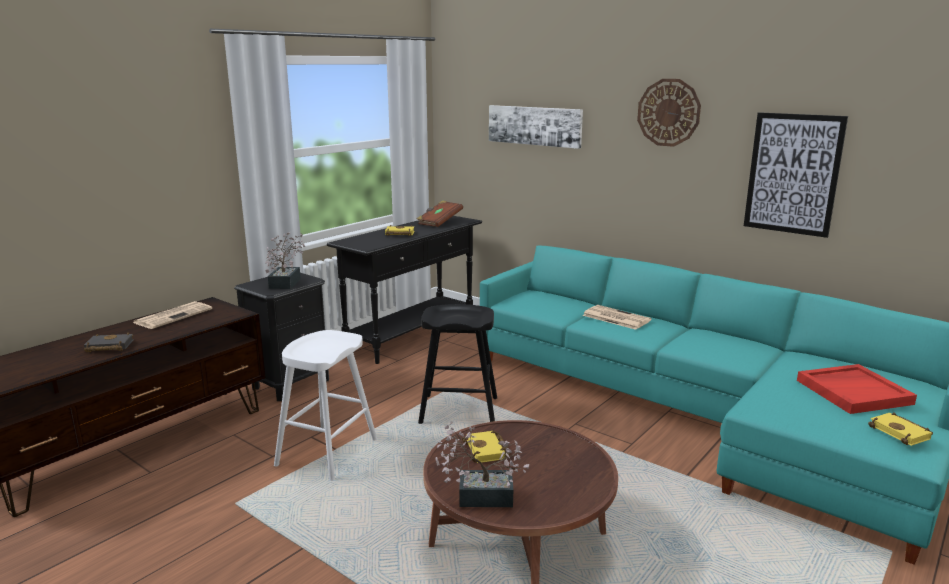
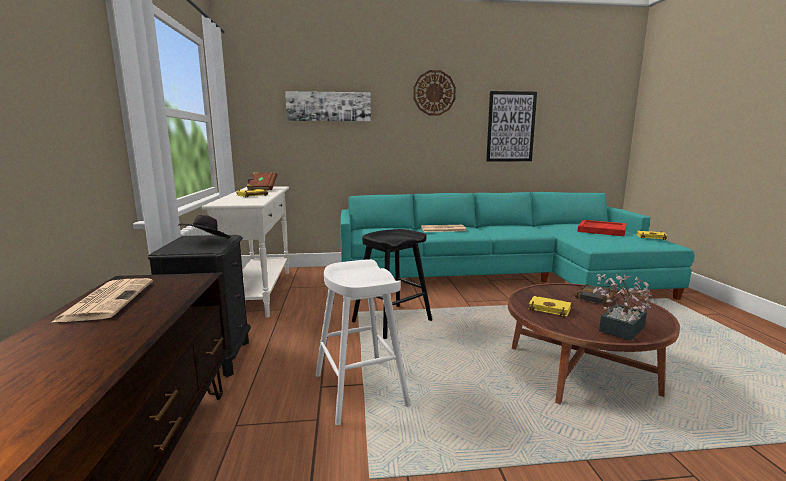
camera: 45 degrees left, 5 degrees down
(108, 347) = (83, 355): black book -> black book (595, 298)
(287, 282) = (206, 242): potted plant -> black hat
(412, 336) = (260, 292): black console table -> white console table

